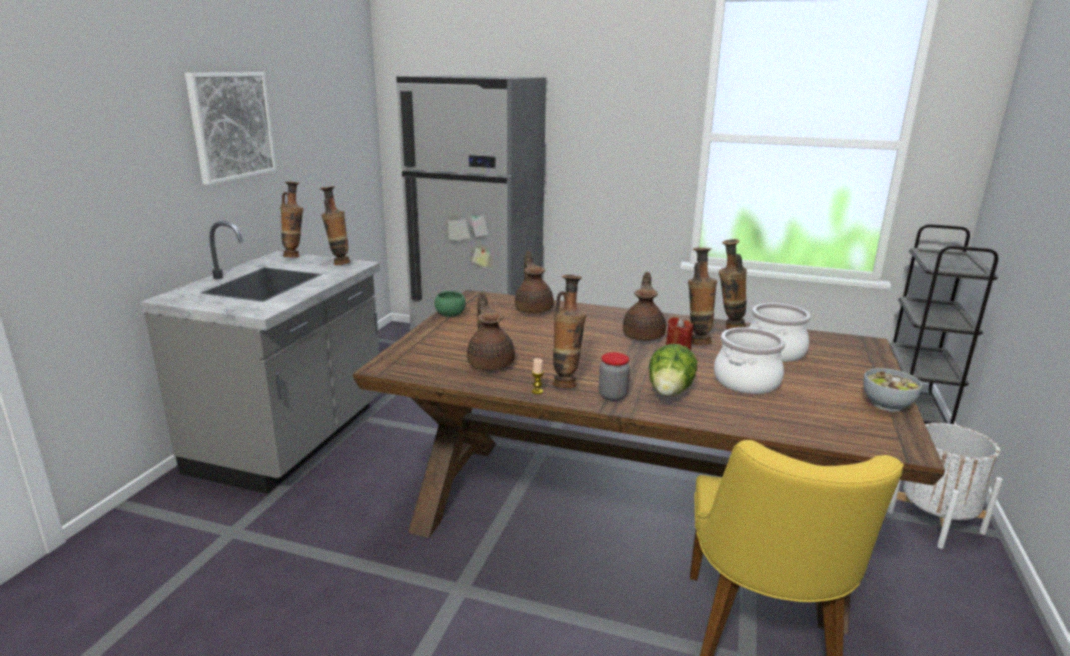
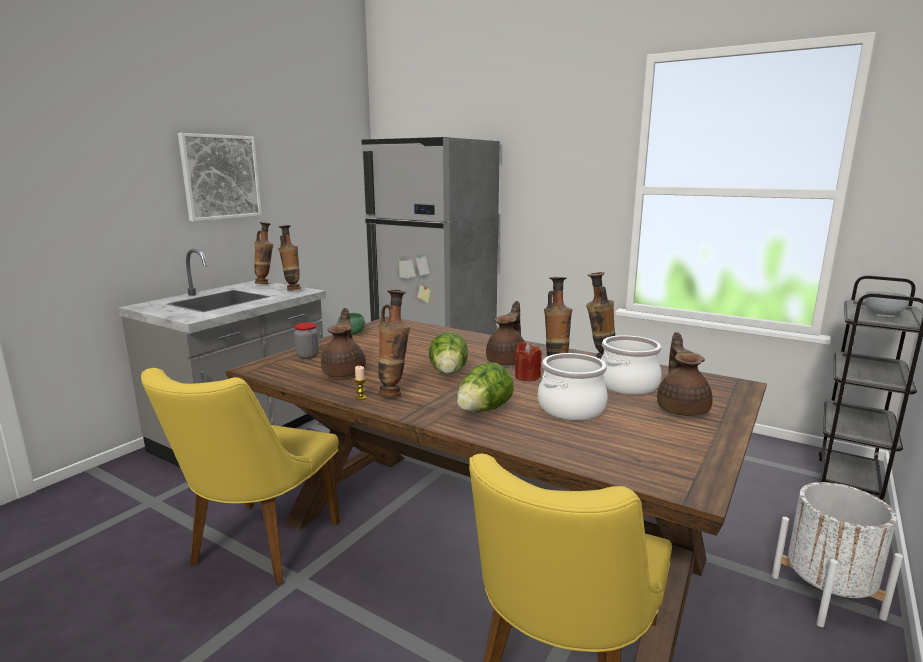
camera: 15 degrees right, 5 degrees down
(395, 565) = (256, 549): none -> yellow chair
(534, 309) = (428, 334): brown teapot -> brown teapot (682, 408)
(599, 355) = (449, 374): none -> lettuce
(613, 396) = (426, 408): jar -> jar (307, 356)
(887, 405) = (709, 444): bowl -> bowl (883, 314)

